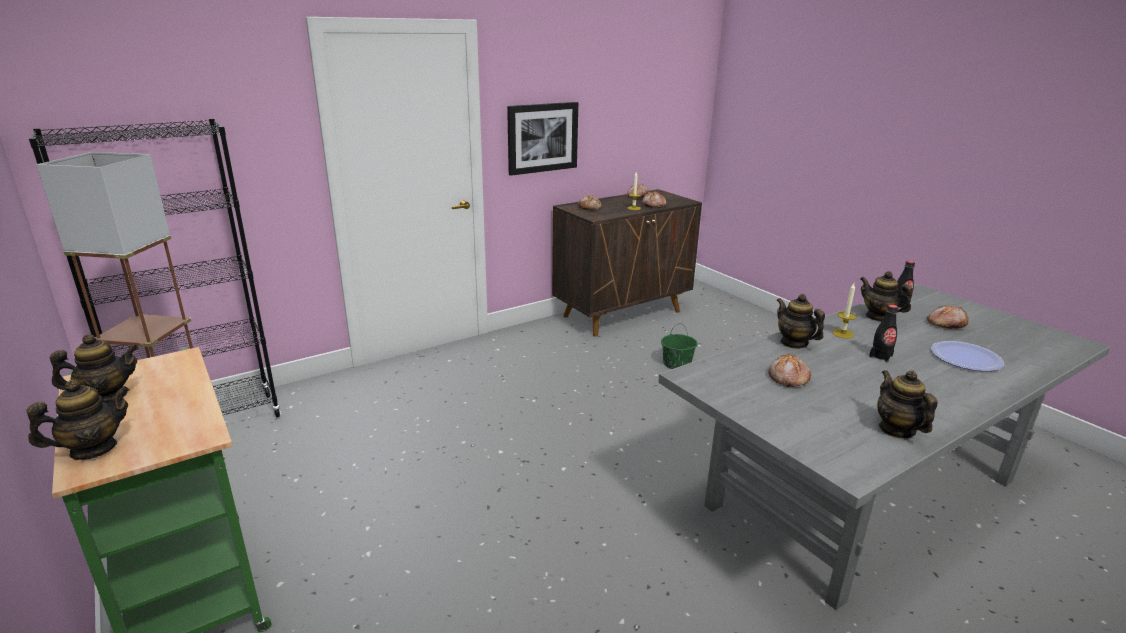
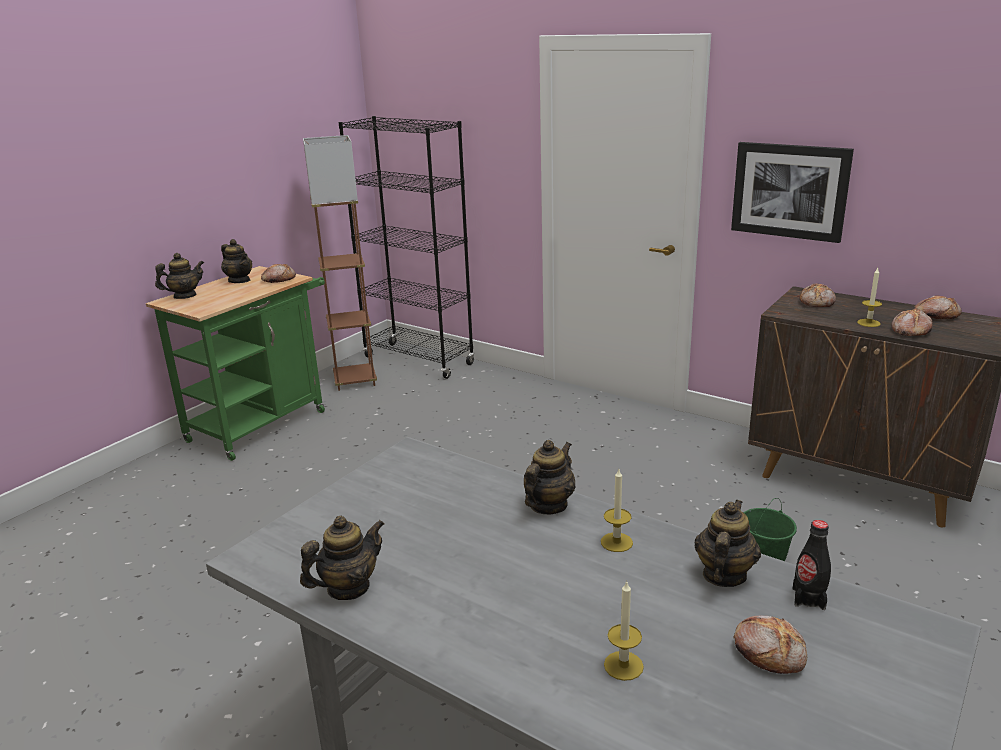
camera: 70 degrees right, 0 degrees up
(93, 449) = (184, 296): teapot -> teapot turned 60 degrees counterclockwise
(787, 378) = (441, 508): bread -> bread (278, 280)
(880, 356) = (560, 576): black bottle -> none
(965, 358) = (623, 665): plate -> candle

